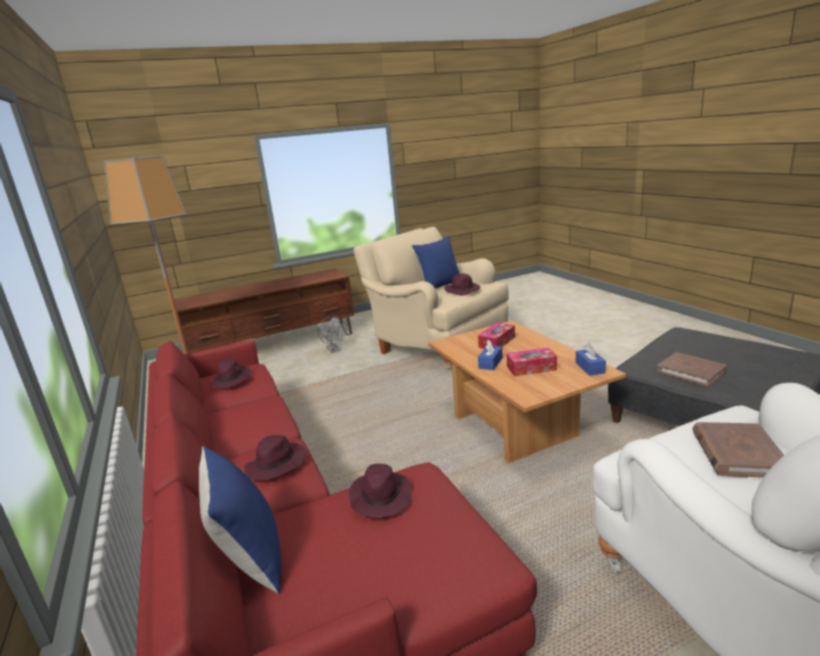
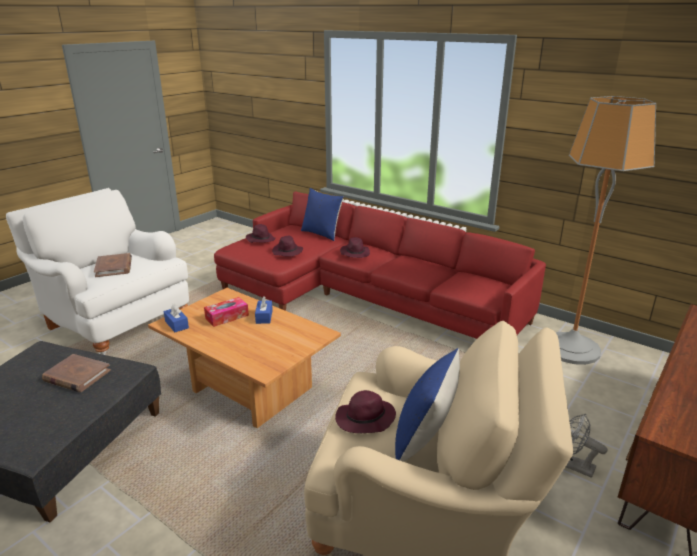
camera: 150 degrees right, 5 degrees up
(231, 380) = (475, 283): purple hat -> purple hat (260, 239)
(497, 342) = (268, 342): tissue box -> none

